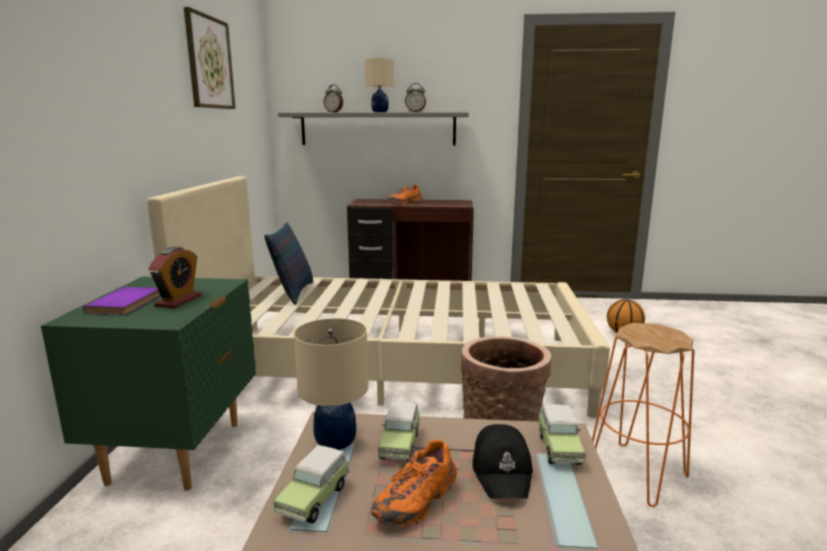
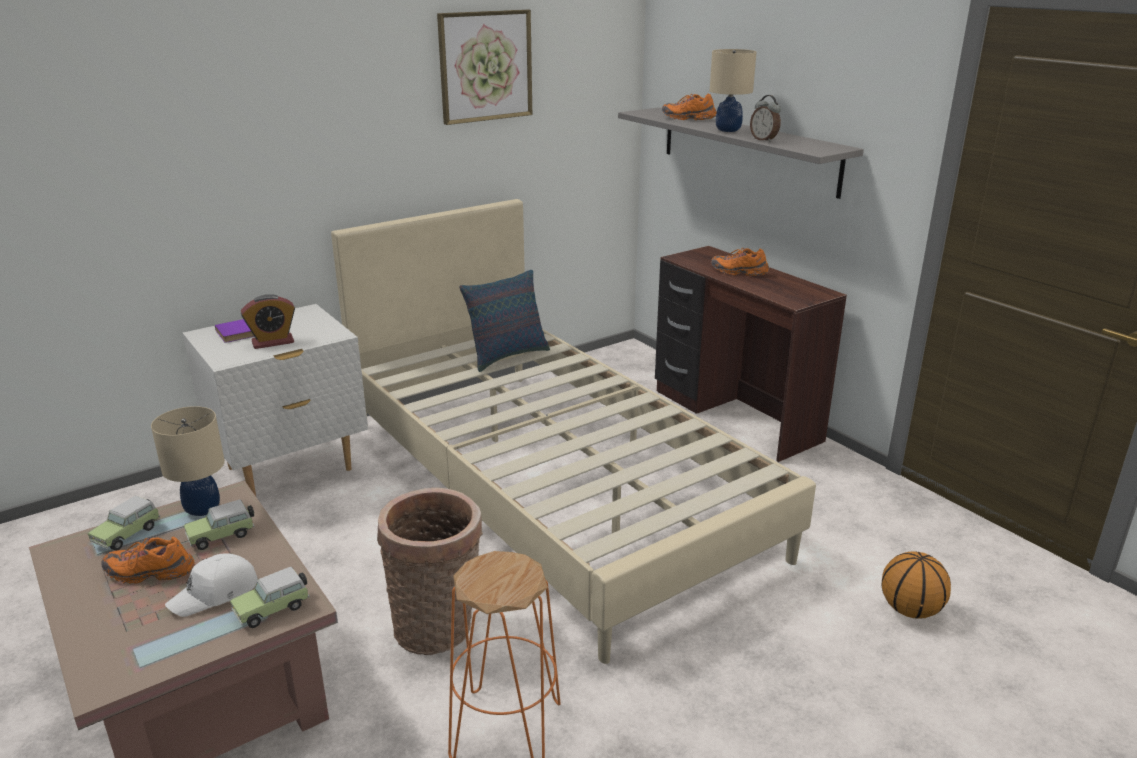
camera: 50 degrees right, 10 degrees up
(178, 452) = (291, 469): green nightstand -> white nightstand
(315, 498) = (129, 534): toy car -> toy car turned 45 degrees counterclockwise
(334, 112) = (688, 118): alarm clock -> orange shoe
(502, 470) = (215, 593): black cap -> white cap

